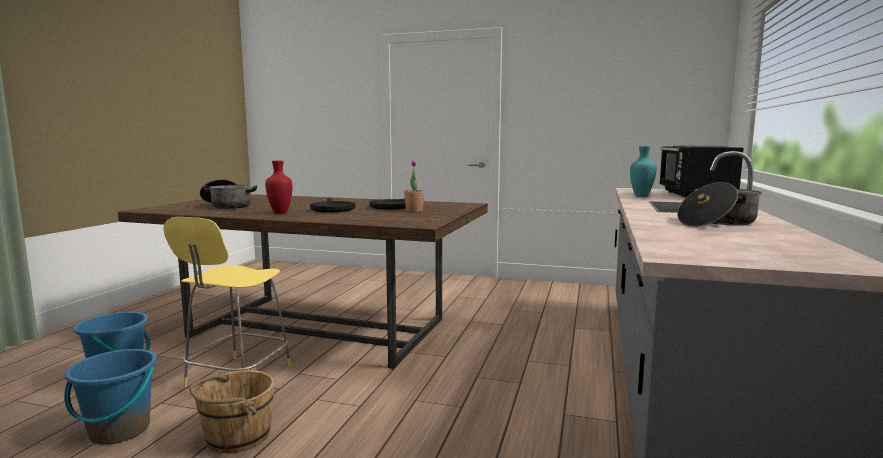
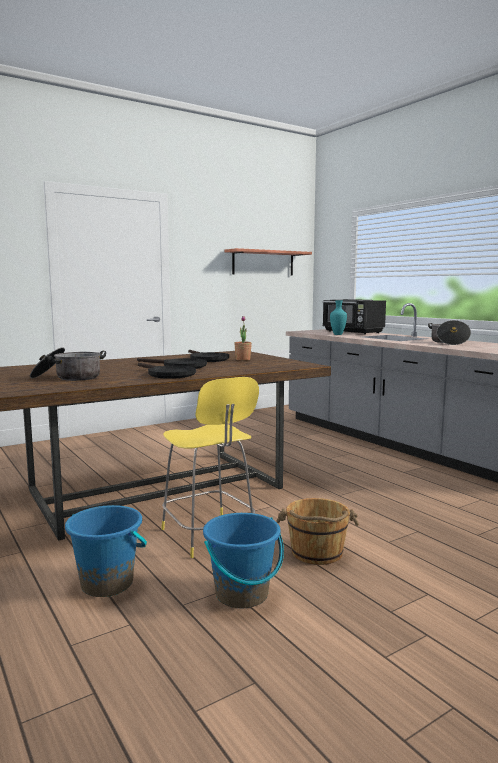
camera: 50 degrees left, 0 degrees up
(279, 213) = (167, 374): red vase -> black frying pan
(635, 97) = (263, 263): none -> shelf

